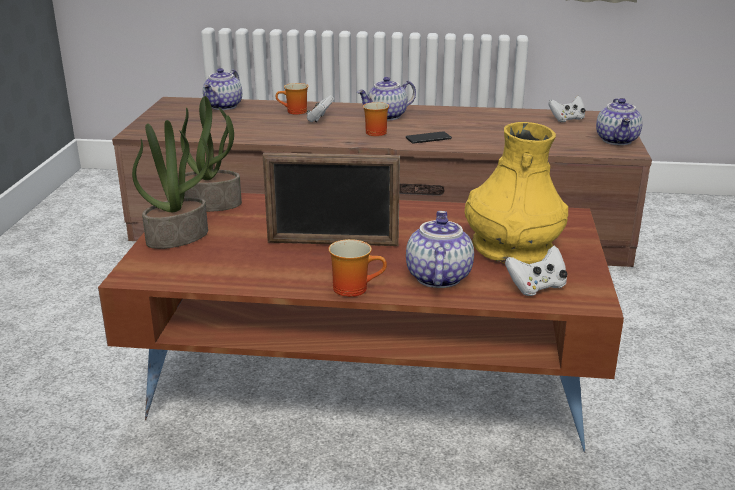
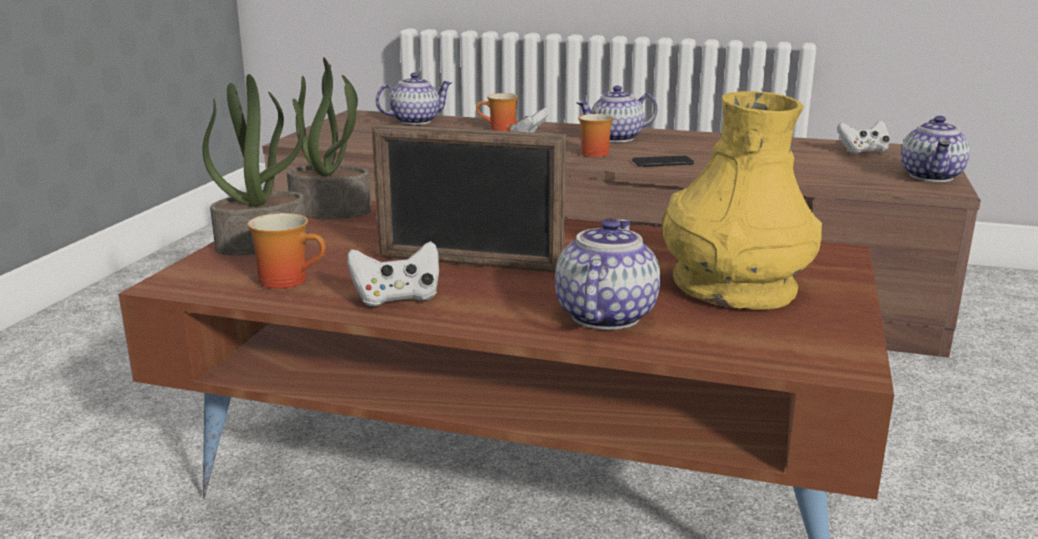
camera: 10 degrees right, 5 degrees down
(224, 106) = (415, 121): teapot -> teapot turned 150 degrees counterclockwise
(354, 288) = (473, 320): mug -> mug (290, 279)
(537, 287) = (757, 340): white game controller -> white game controller (397, 298)

